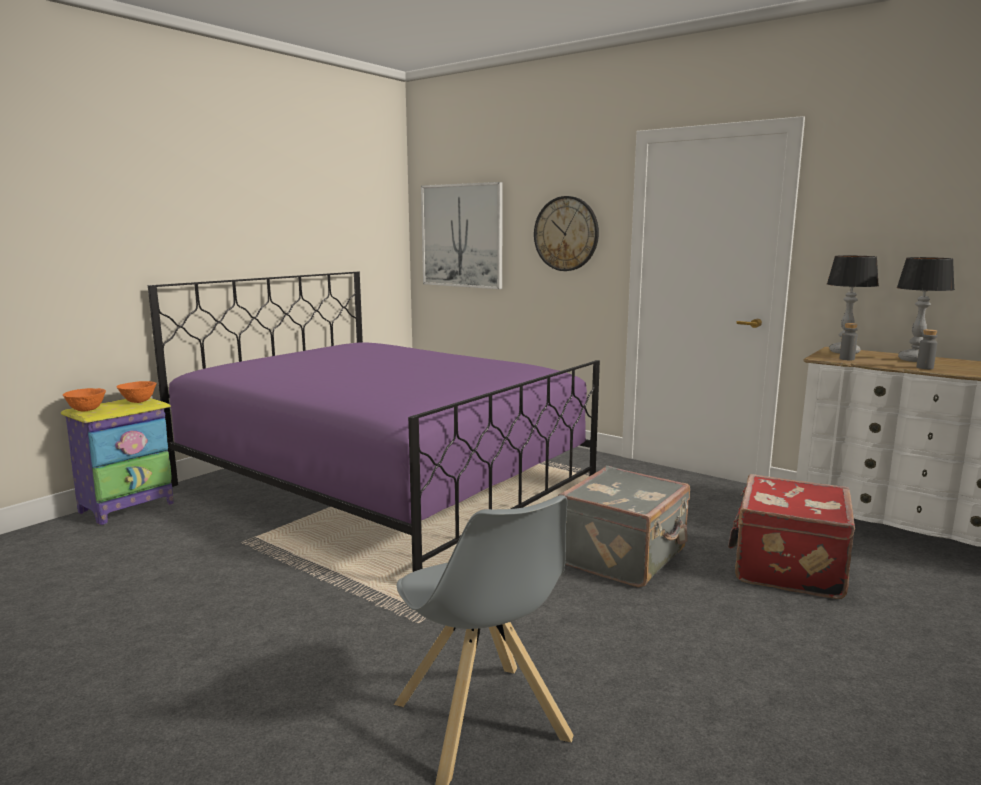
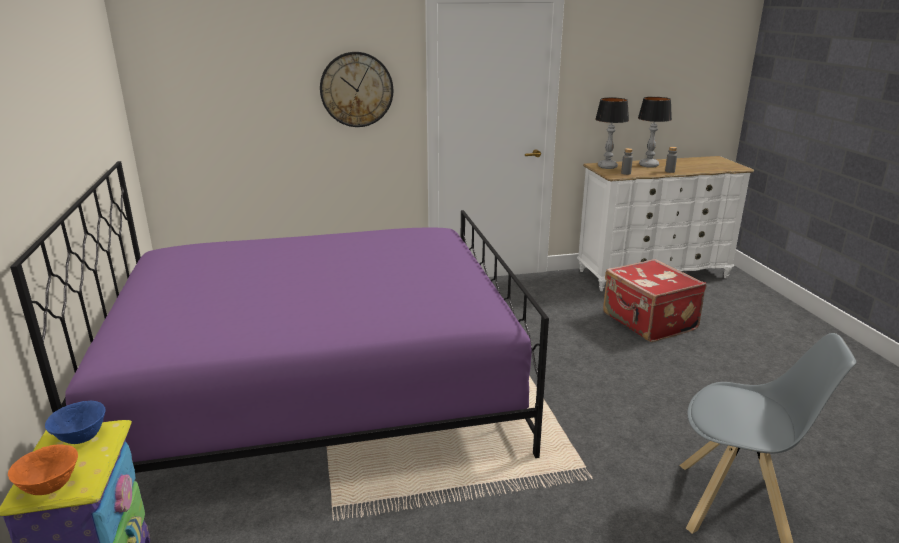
camera: 50 degrees left, 10 degrees up
(138, 402) = (81, 438): orange bowl -> blue bowl
(462, 236) = (216, 97): picture -> none
(624, 557) = (582, 359): grey suitcase -> none

